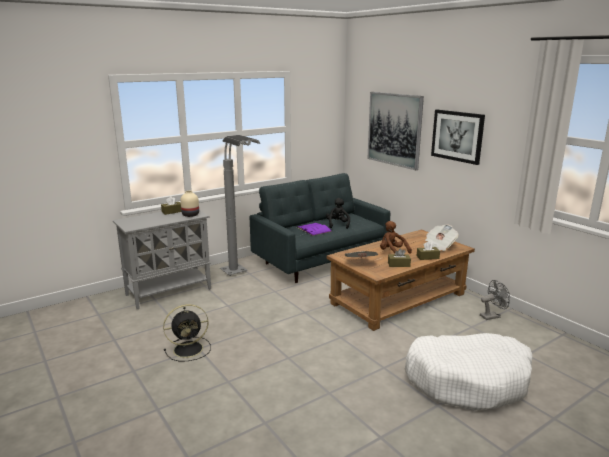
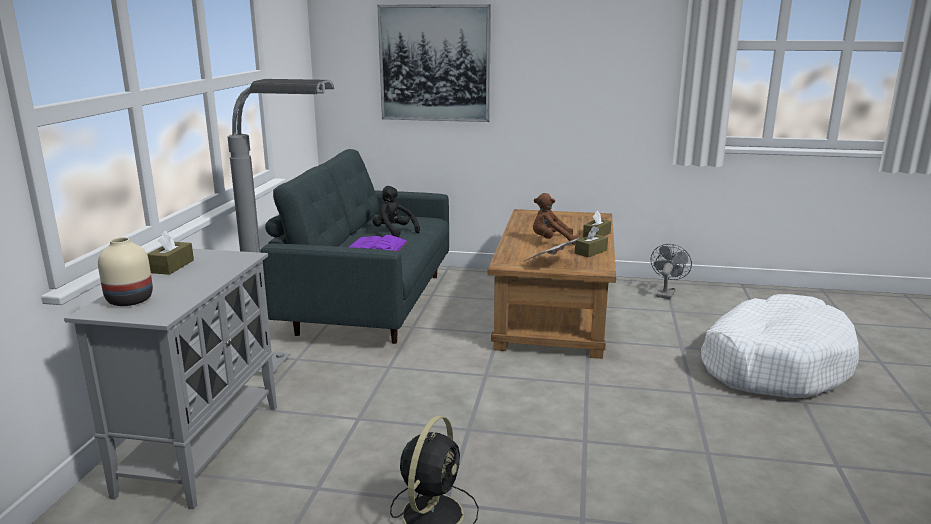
camera: 45 degrees left, 0 degrees up
(191, 215) = (228, 260): beige vase -> beige vase (131, 299)
(439, 246) = (577, 221): newspaper -> none
(457, 136) = (559, 59): picture -> none

